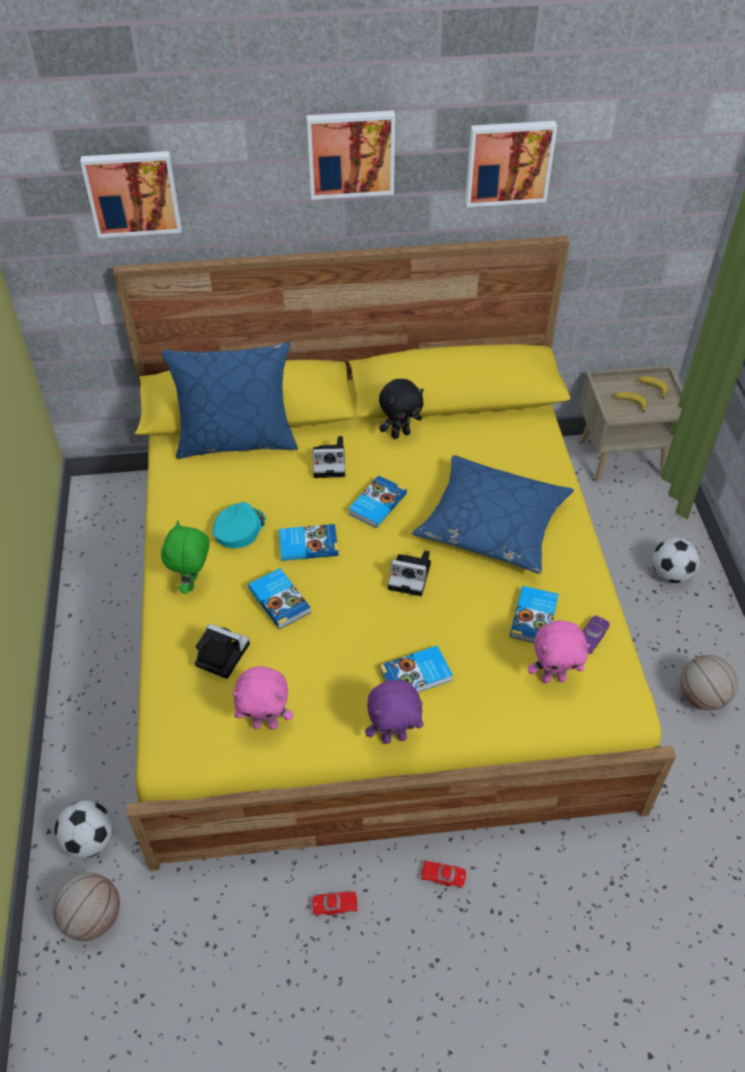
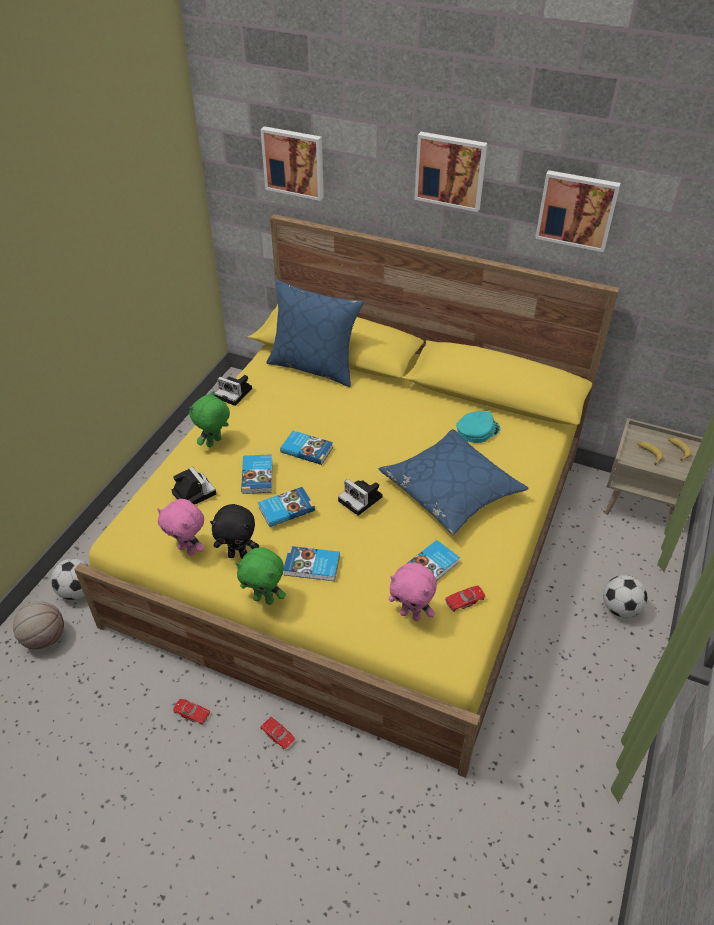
camera: 30 degrees right, 5 degrees down
(239, 528) = (270, 421): turquoise cap -> turquoise cap (477, 430)
(331, 463) = (366, 404): camera -> camera (235, 393)
(376, 504) = (375, 442): book -> book (285, 508)
(394, 737) = (264, 599): purple plush toy -> green plush toy
(400, 434) = (431, 403): black plush toy -> black plush toy (238, 555)
(591, 637) = (464, 600): purple toy car -> red toy car
(701, 697) = (577, 713): basketball -> none

